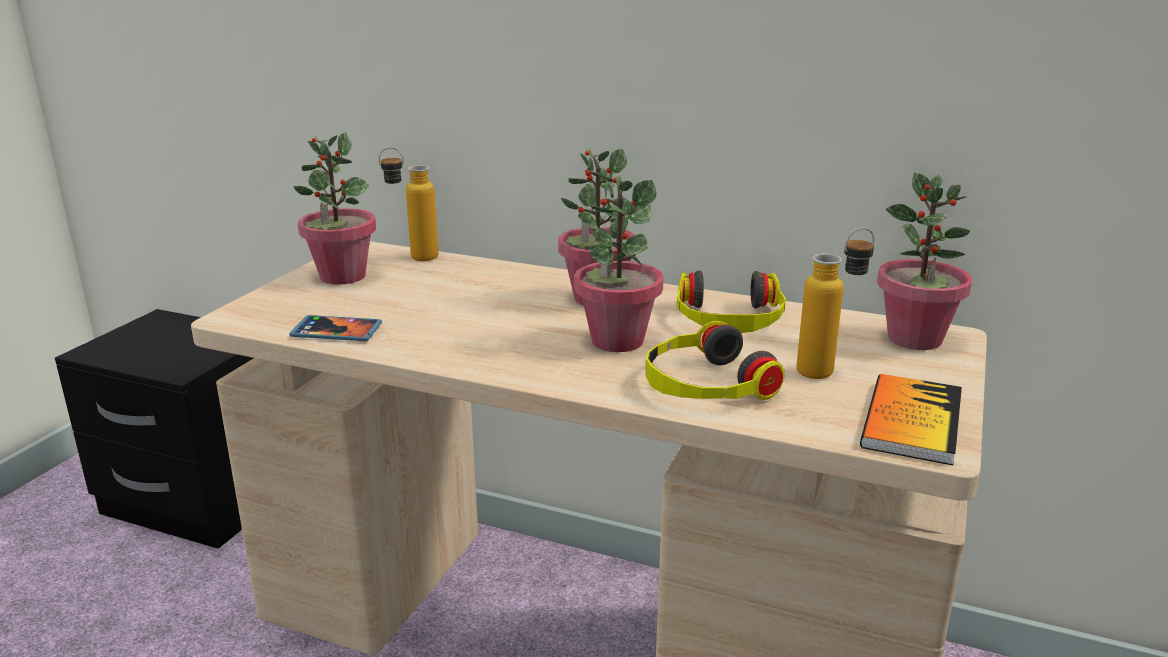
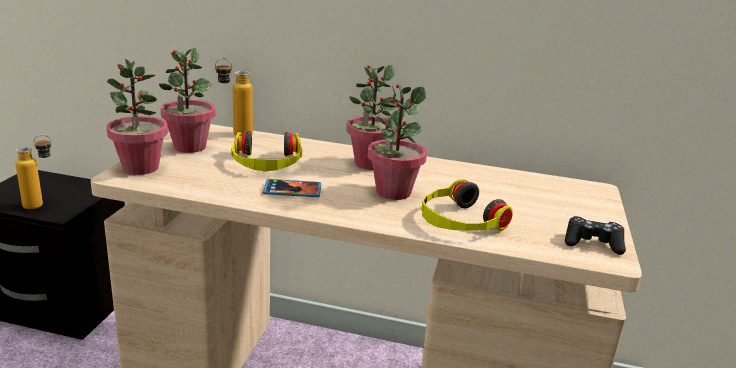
camera: 10 degrees left, 0 degrees up
(336, 332) = (199, 186): phone -> phone (292, 190)
(729, 319) = (460, 178): headphones -> headphones (267, 163)
(828, 370) = (532, 211): bottle -> bottle (41, 205)
(911, 421) = (592, 243): book -> black game controller
(914, 339) = (577, 191): potted plant -> potted plant (140, 168)

